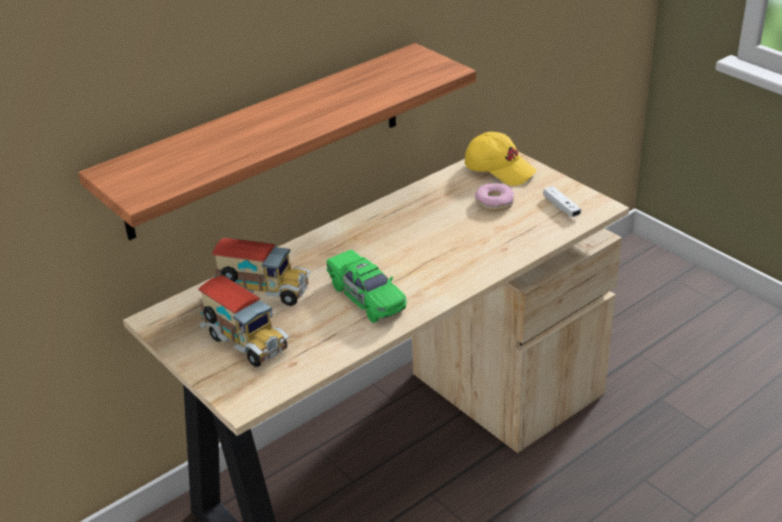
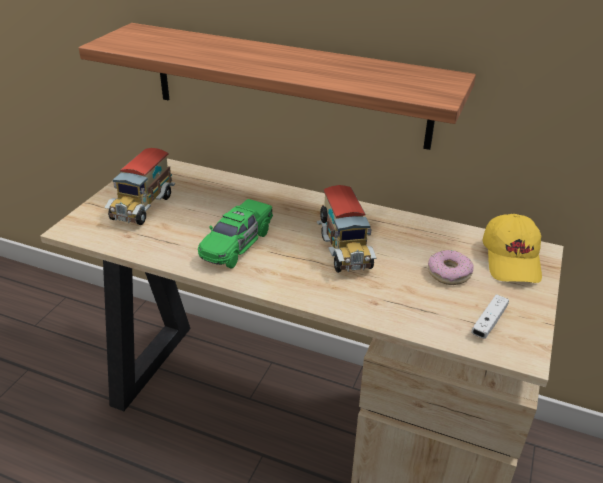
camera: 60 degrees right, 0 degrees up
(264, 293) = (211, 195): toy truck -> toy truck (343, 251)

